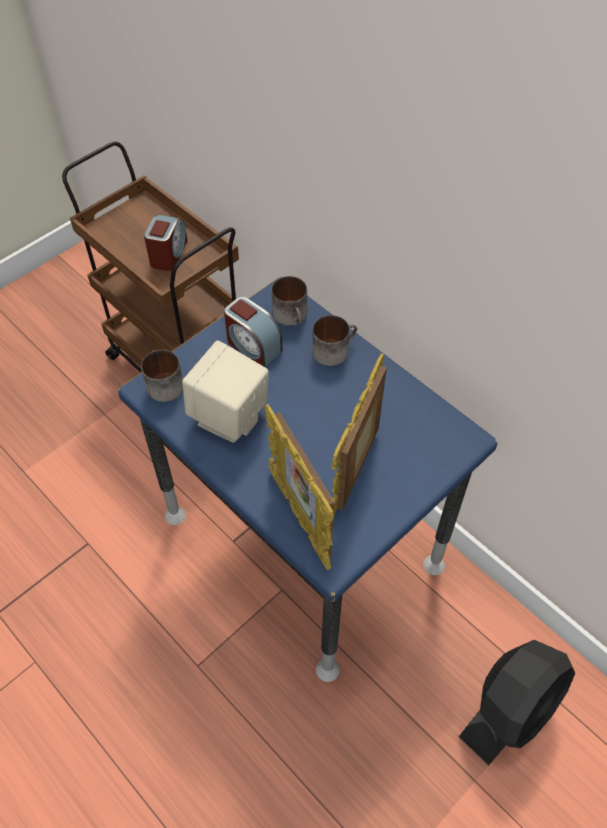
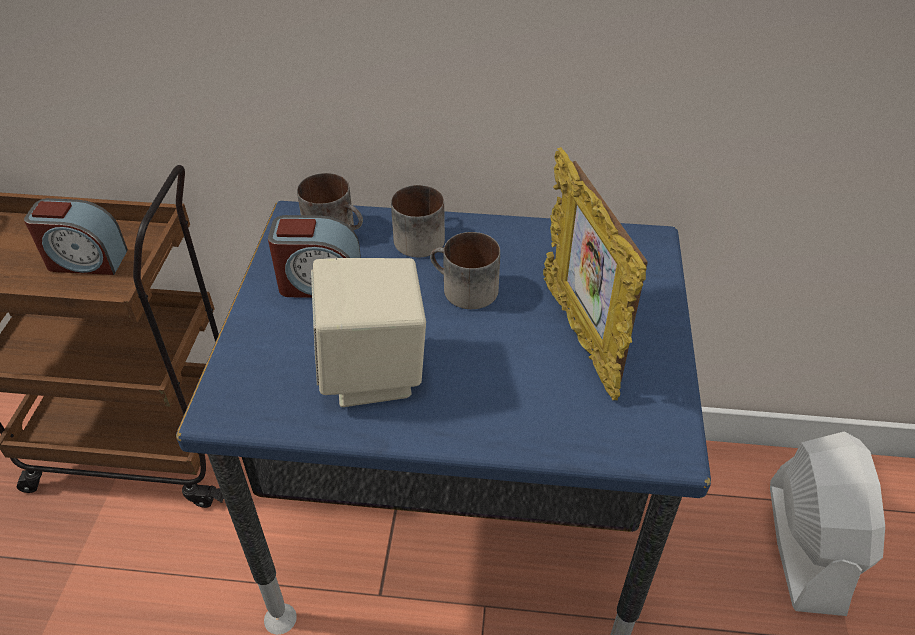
camera: 40 degrees left, 10 degrees down
(162, 383) = (239, 389): mug -> mug (463, 289)
(168, 254) = (86, 260): alarm clock -> alarm clock turned 120 degrees clockwise
(301, 518) = (580, 424): picture frame -> none
(510, 709) = (805, 545): black fan -> white fan

